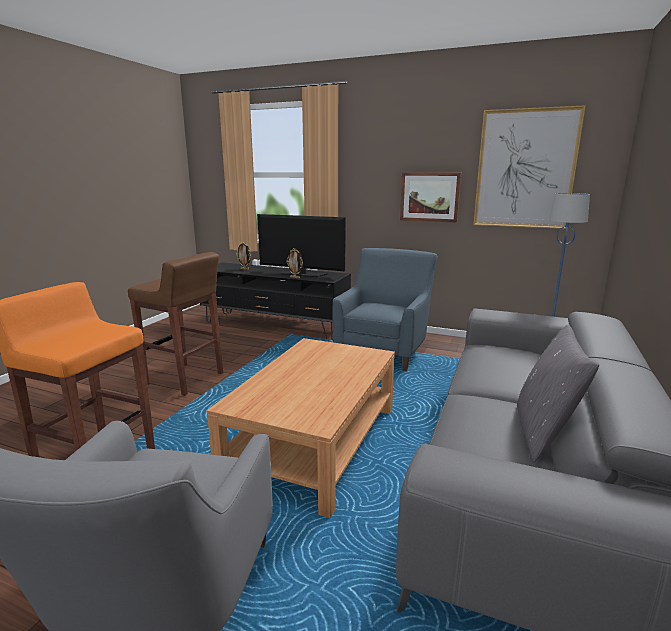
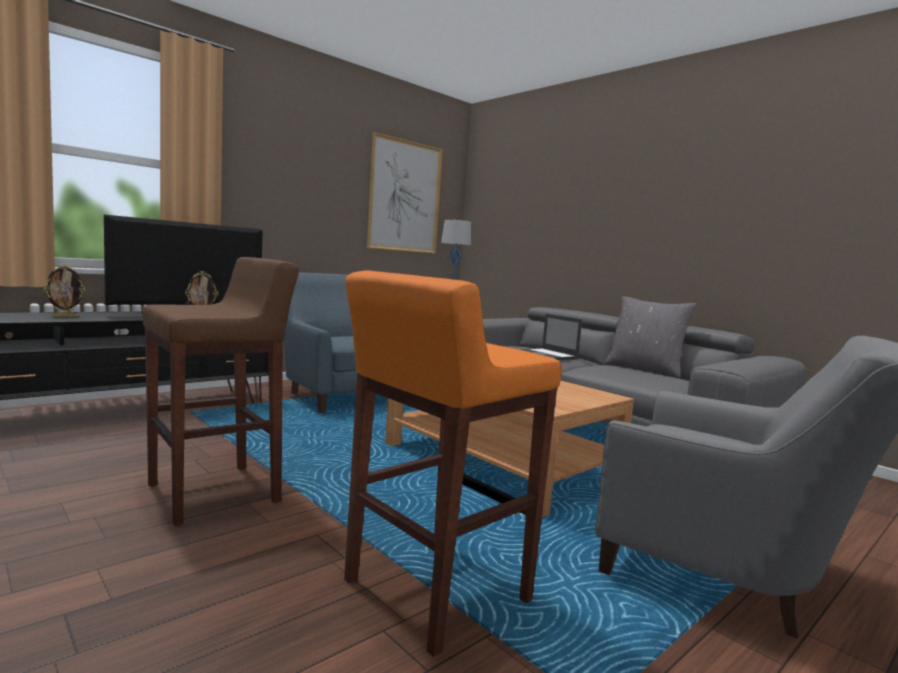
camera: 65 degrees left, 10 degrees down
(429, 197) = (325, 214): picture -> none
(492, 372) = (548, 355): none -> laptop

